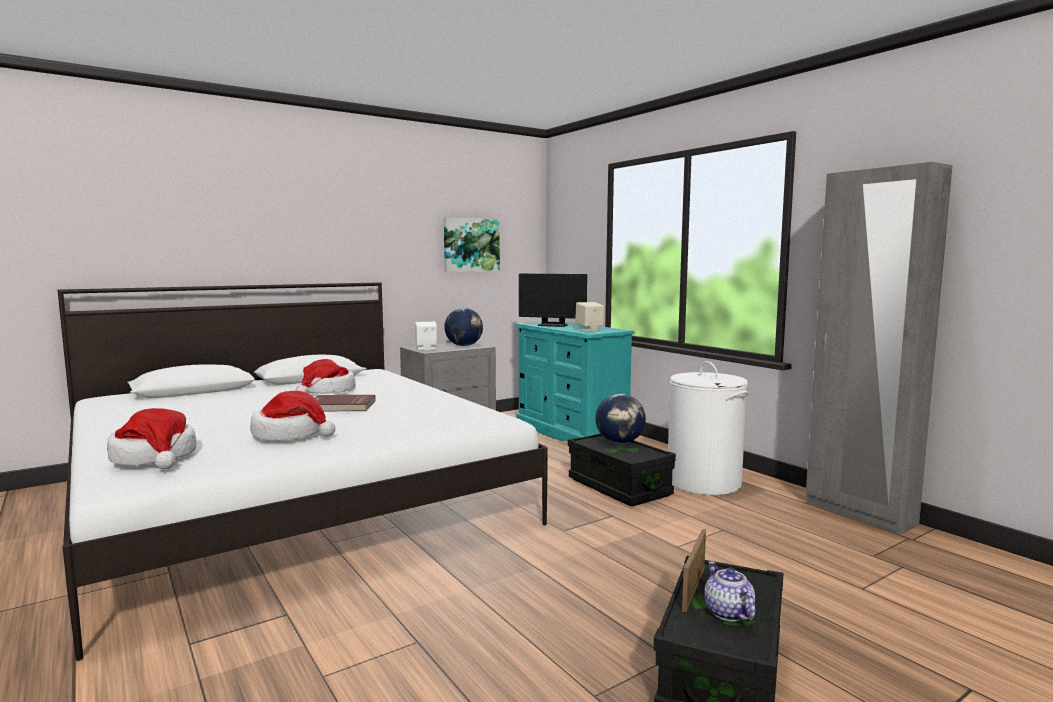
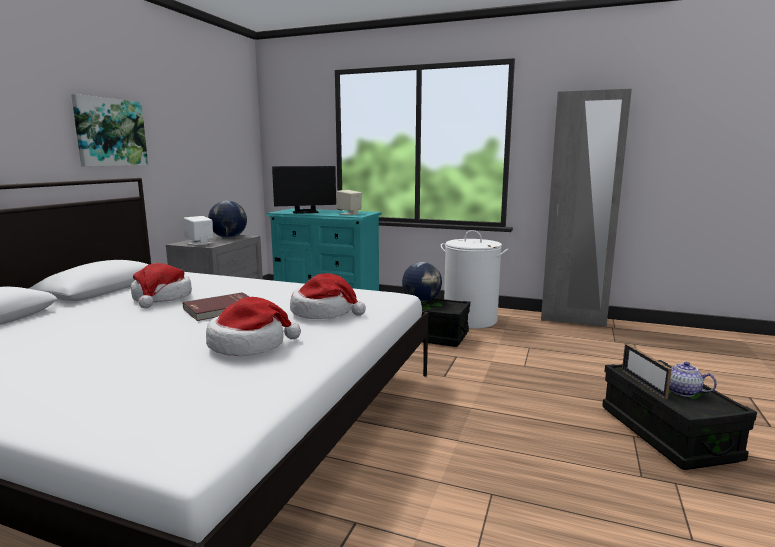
camera: 35 degrees left, 5 degrees up
(155, 457) = (162, 406): hat -> hat (324, 312)
(471, 245) = (208, 139): picture -> picture (110, 132)

